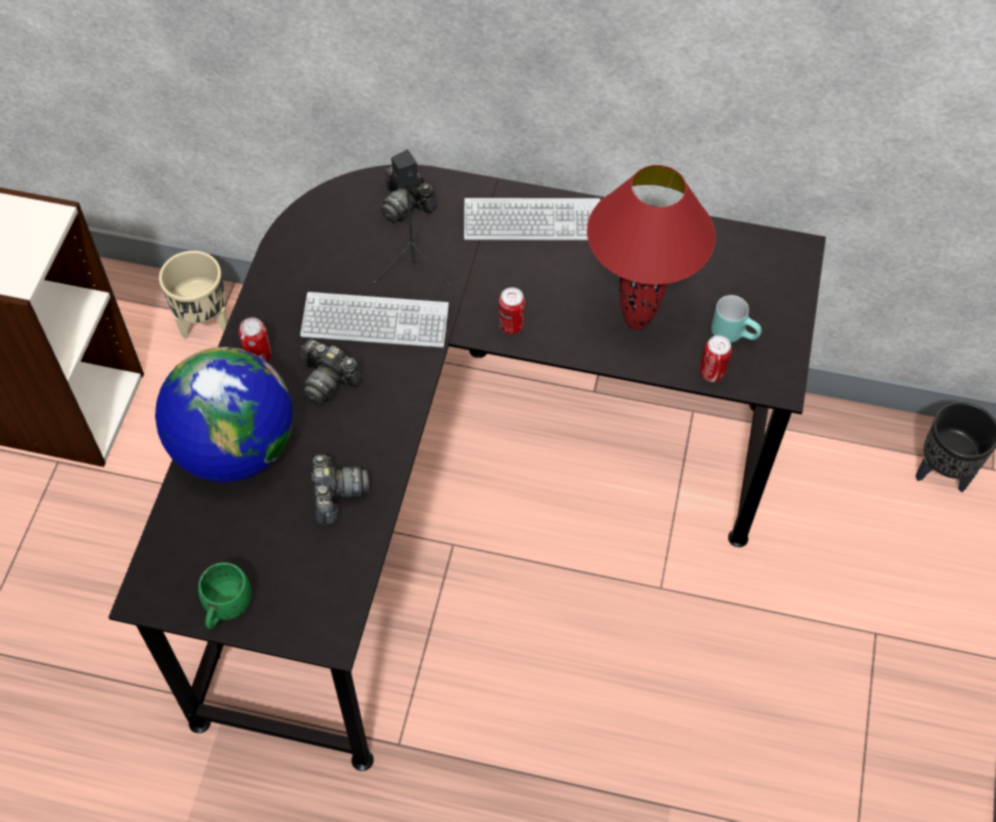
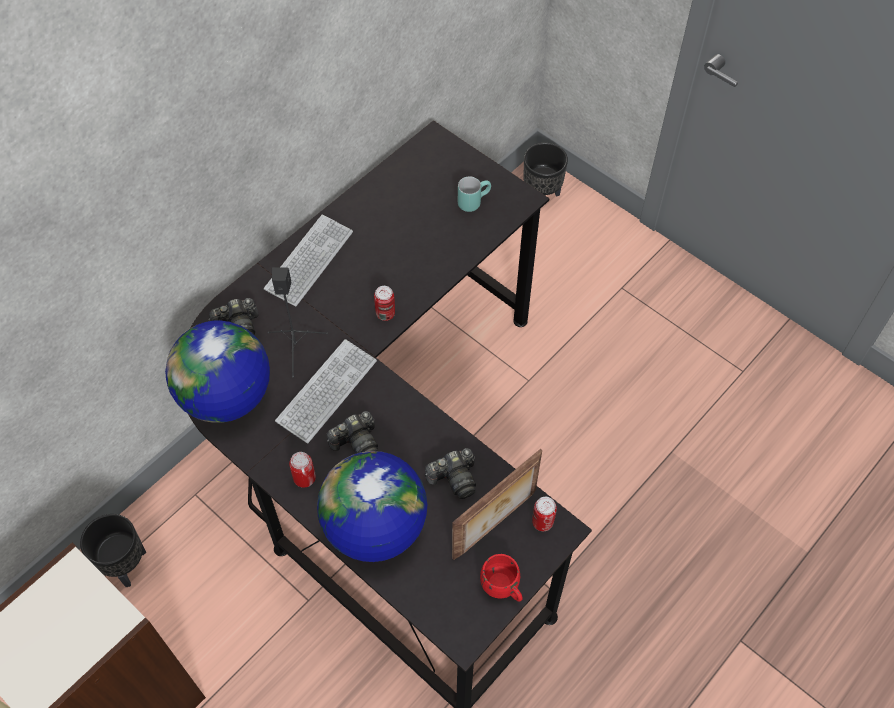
camera: 60 degrees left, 0 degrees up
(205, 323) = (127, 565): beige planter -> black planter
(226, 608) = (503, 587): green mug -> red mug
(301, 565) = (496, 525): none -> picture frame
(314, 239) = (226, 397): none -> globe
(336, 495) = (454, 478): camera -> camera turned 135 degrees clockwise
(637, 320) = (428, 244): red table lamp -> none
(712, 373) = (494, 227): can -> can (542, 522)

